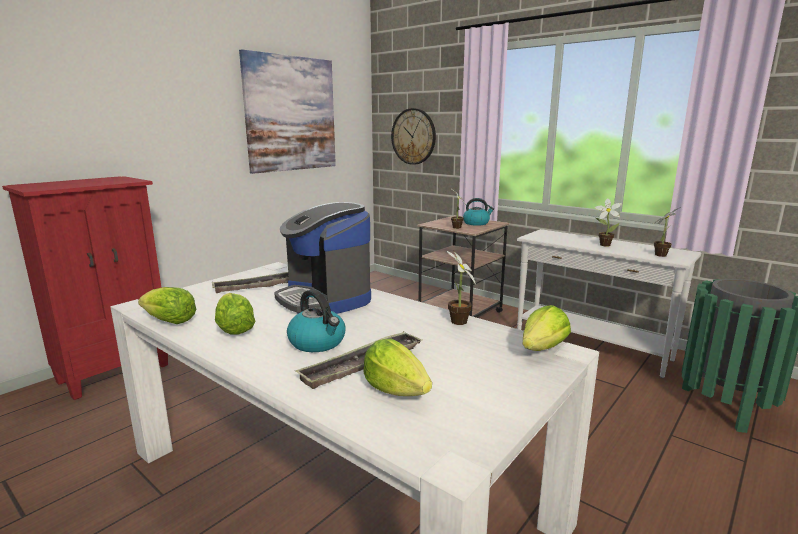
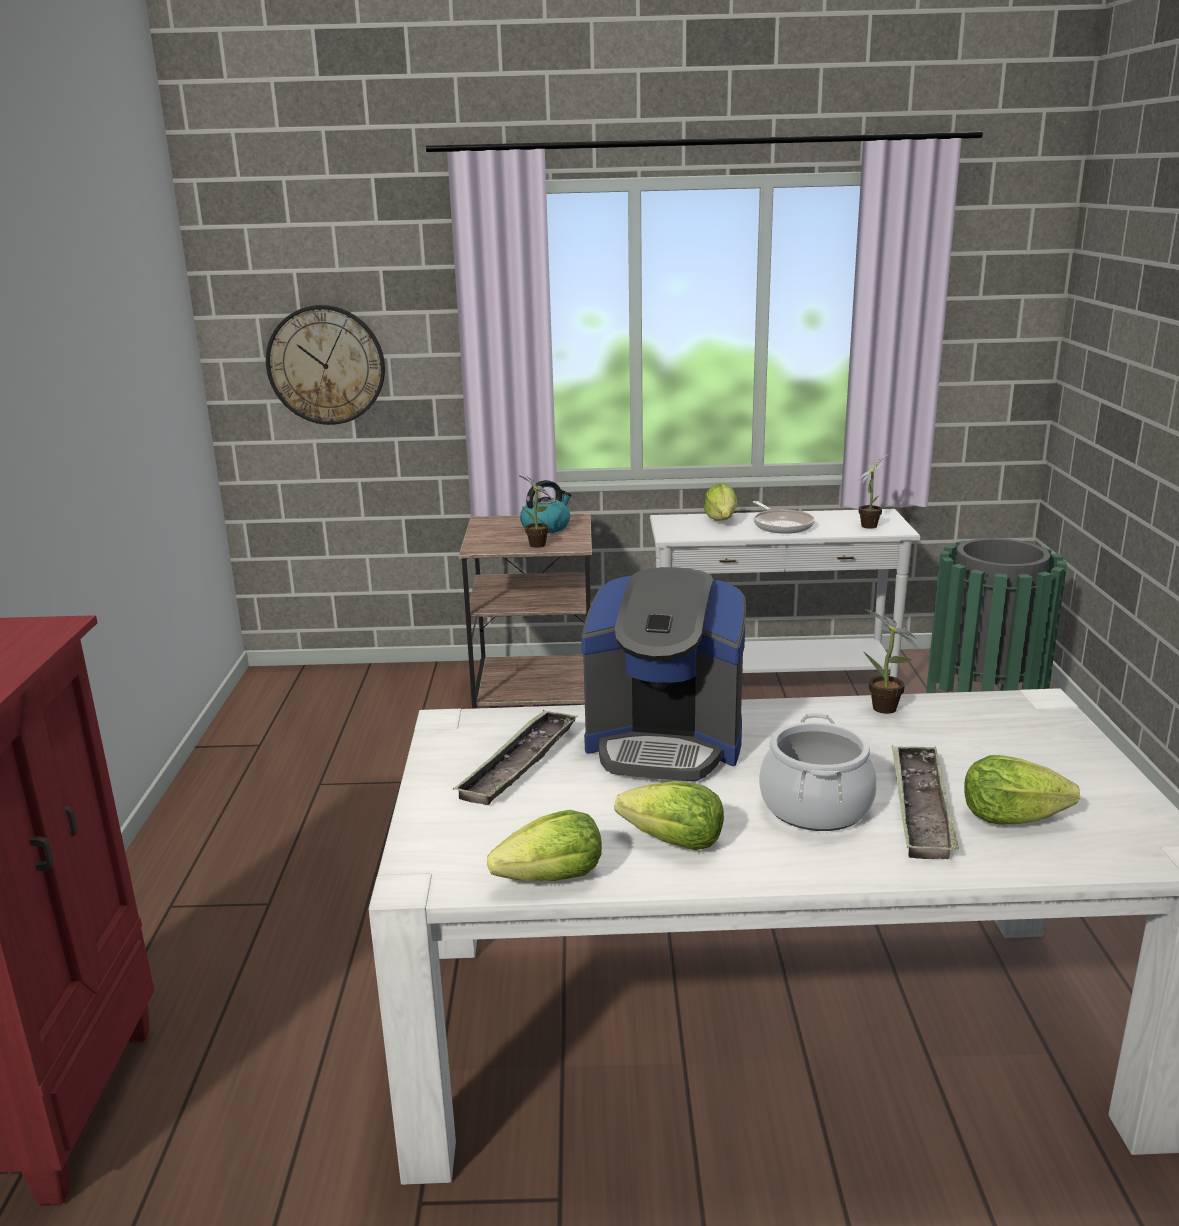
camera: 40 degrees left, 5 degrees up
(291, 114) = (105, 359): picture -> none
(318, 342) = (815, 807): kettle -> cooking pot
(543, 349) = (1020, 707): lettuce -> lettuce (721, 520)
(603, 245) = (781, 525): potted plant -> frying pan

